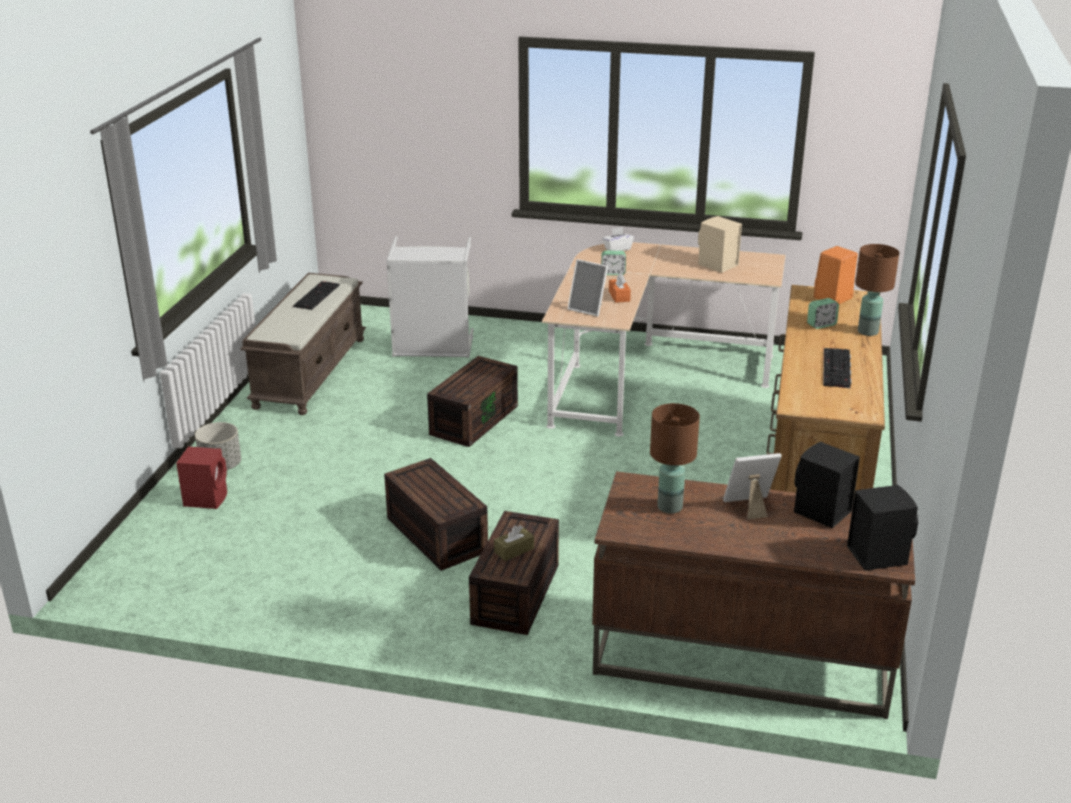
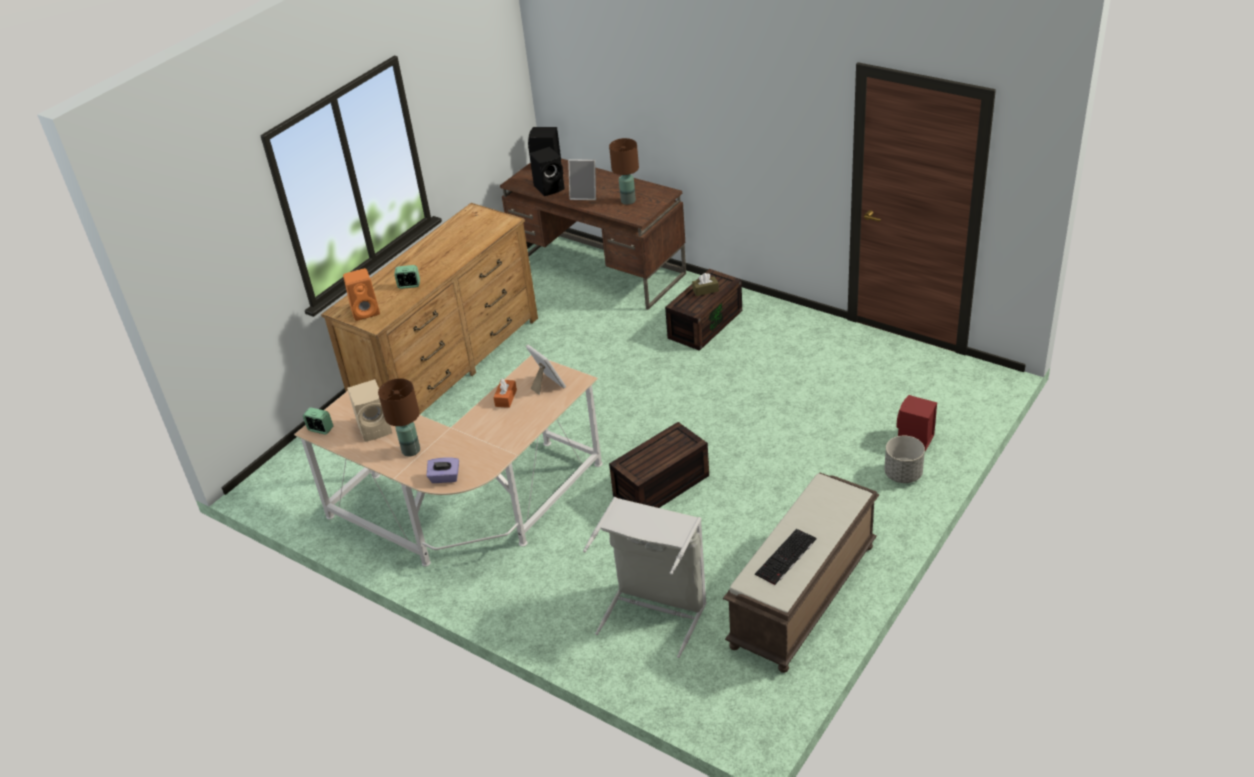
camera: 155 degrees left, 10 degrees up
(434, 534) = (741, 375): brown storage box -> none
(613, 273) = (483, 435): alarm clock -> alarm clock (320, 429)
(617, 249) = (445, 478): white tissue box -> purple tissue box
(837, 369) = (447, 245): keyboard -> none
(867, 332) = (386, 273): brown table lamp -> brown table lamp (411, 450)

